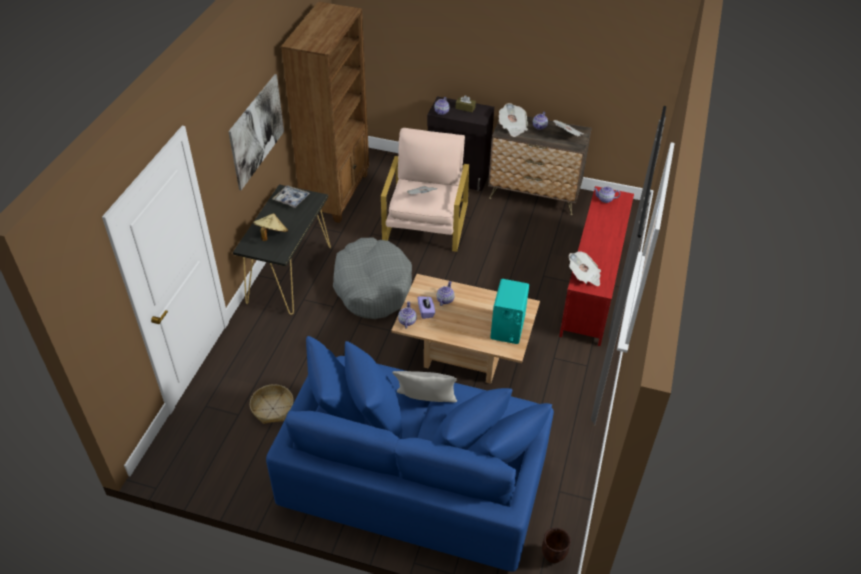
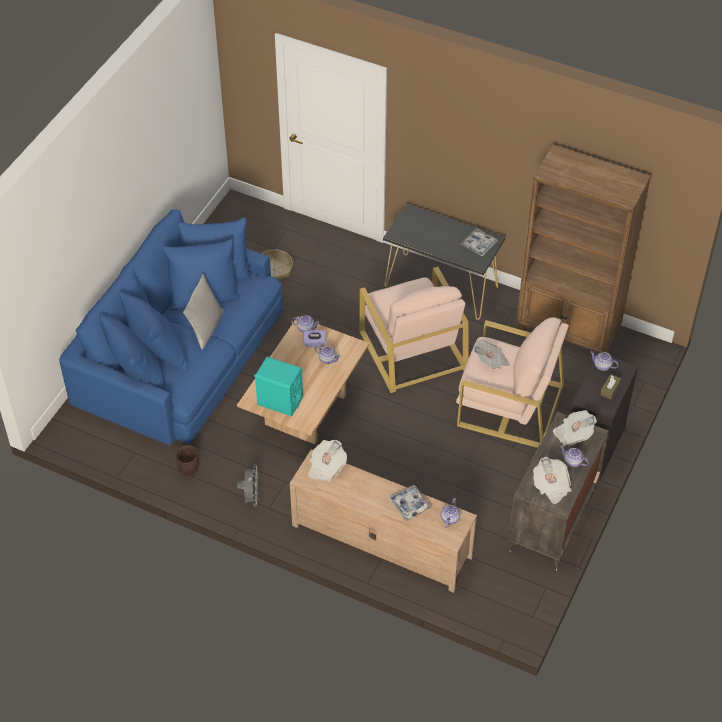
camera: 100 degrees right, 5 degrees up
(257, 131) = (491, 168): picture -> none
(271, 235) = (425, 229): beige hat -> none
(372, 286) = (412, 349): grey dog bed -> beige armchair
(553, 556) = (76, 435): brown planter -> brown planter (188, 471)
(580, 381) = (250, 497): none -> grey fan
(592, 286) = (381, 541): red tv stand -> beige tv stand
(602, 222) = (410, 505): none -> tray

